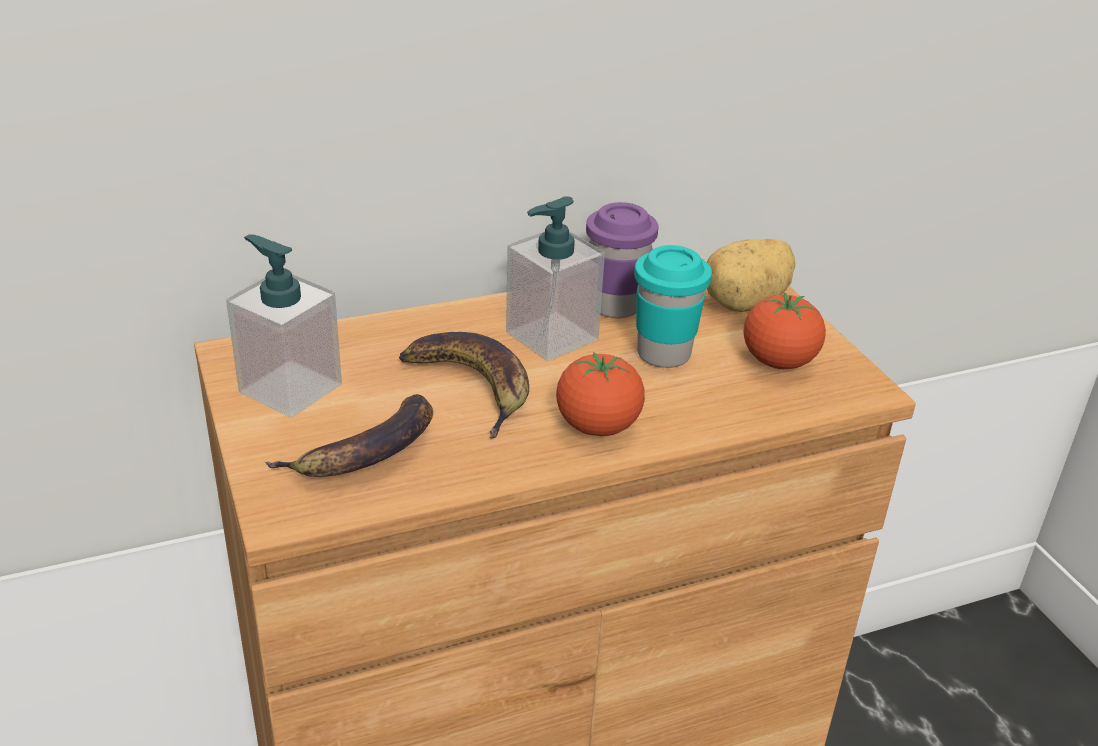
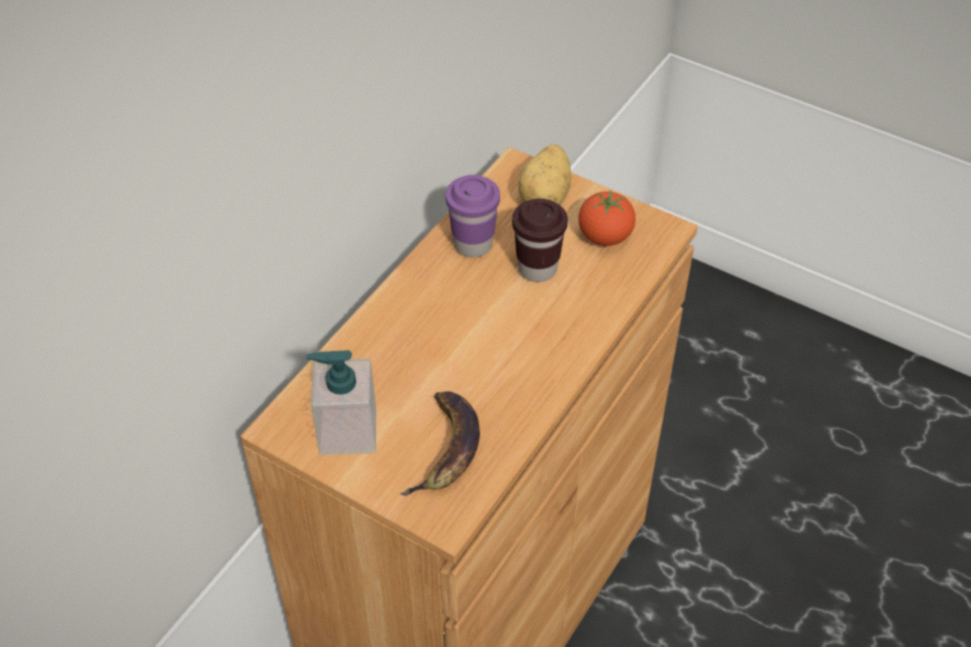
camera: 35 degrees left, 15 degrees up
(471, 387) = (454, 363): banana -> none
(551, 336) = (460, 293): soap dispenser -> none
(597, 427) = (554, 348): tomato -> none
(663, 354) = (537, 269): turquoise cup -> brown cup

